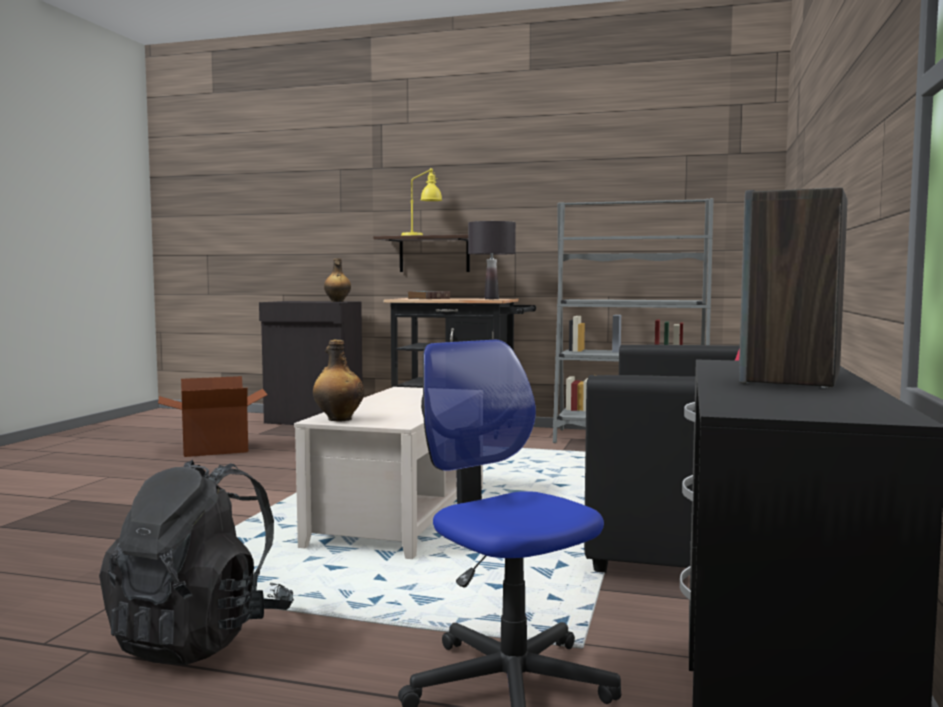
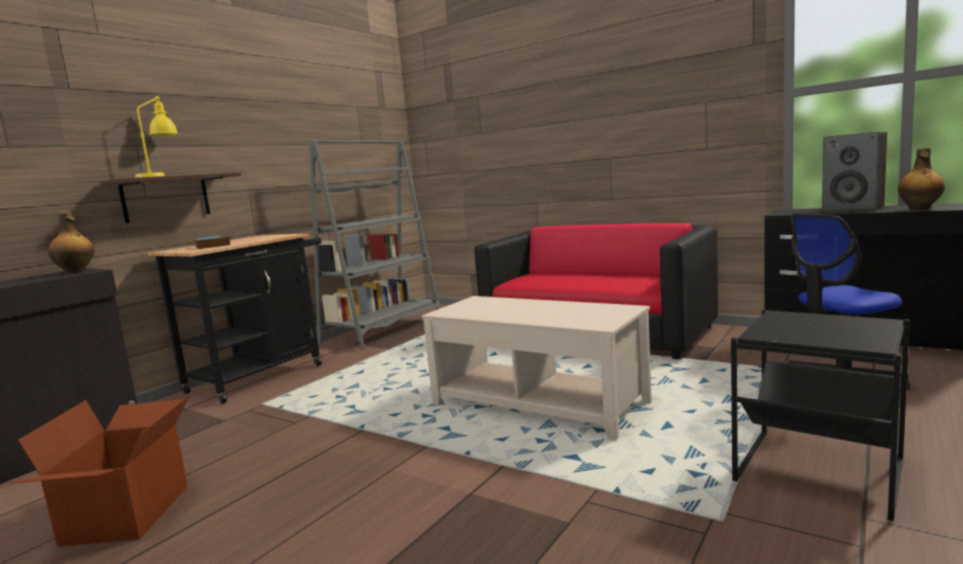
camera: 70 degrees left, 5 degrees up
(201, 637) = (816, 471): black backpack -> black side table
(338, 419) = (602, 321): bottle -> bottle (919, 209)
(491, 299) = (275, 236): black table lamp -> none

